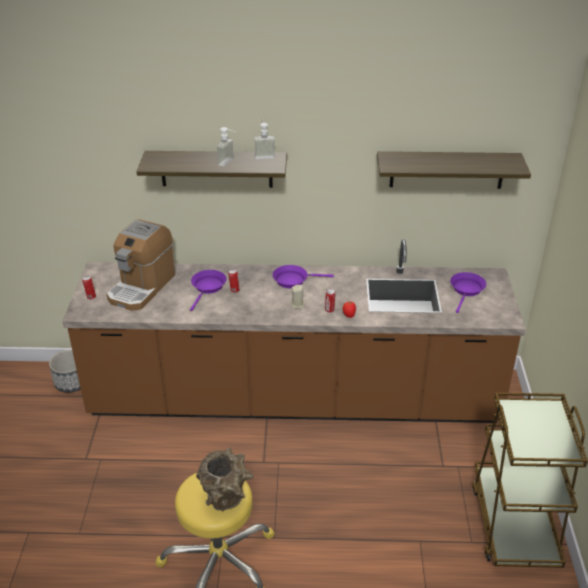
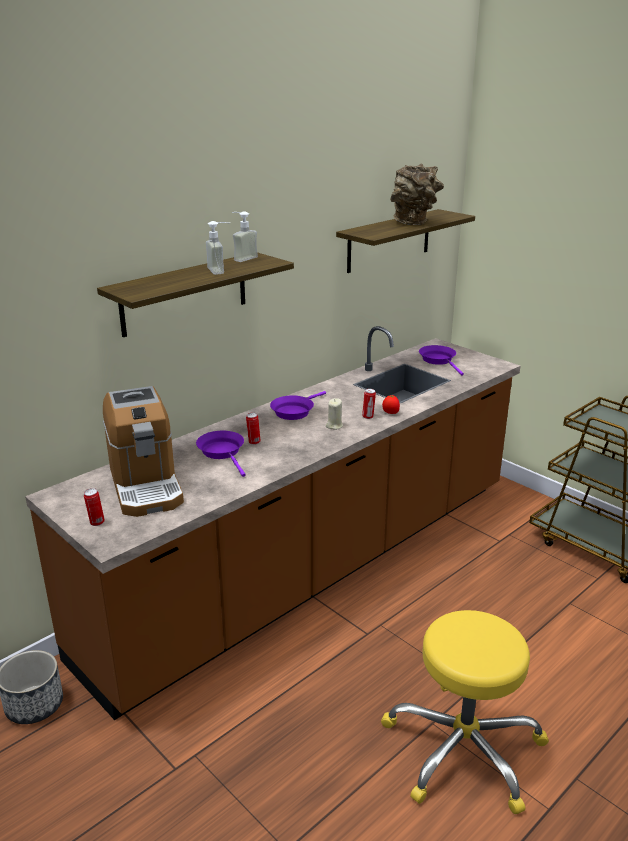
camera: 45 degrees left, 10 degrees down
(226, 501) = (495, 637): brown vase -> brown vase (414, 222)

